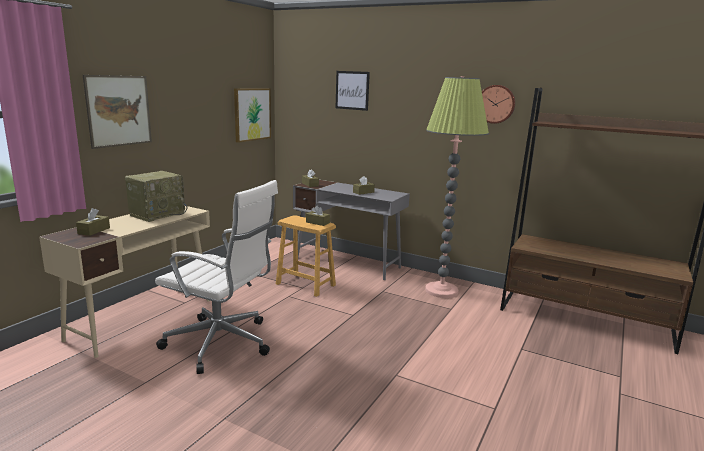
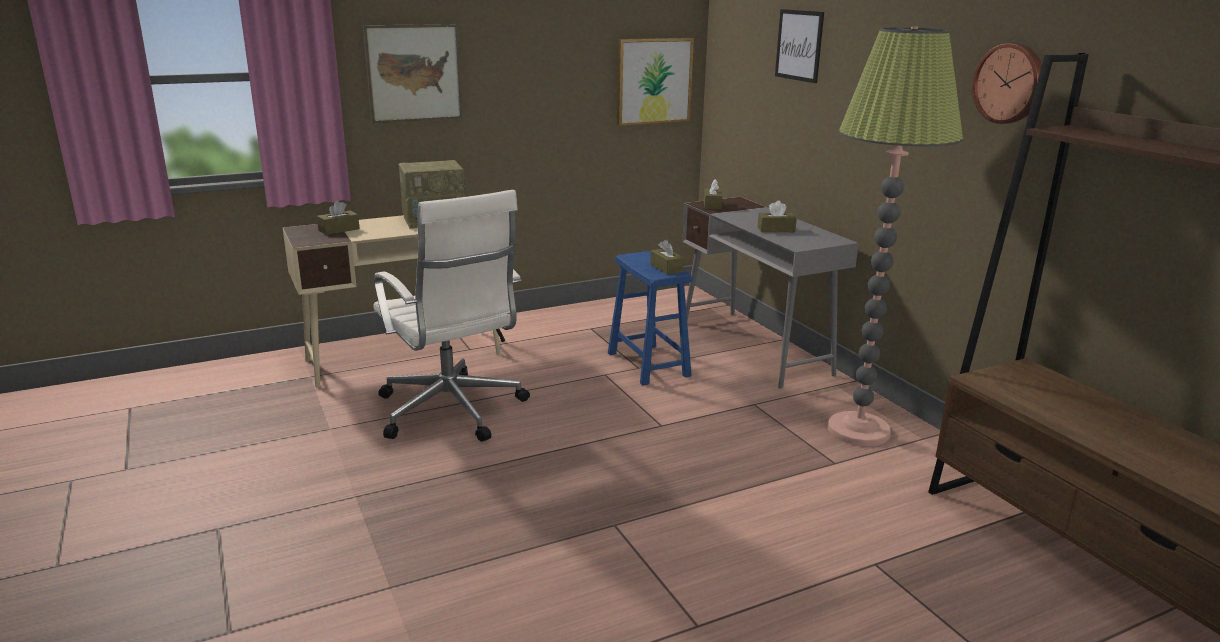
camera: 35 degrees right, 5 degrees up
(305, 284) = (648, 364): brown stool -> blue stool

